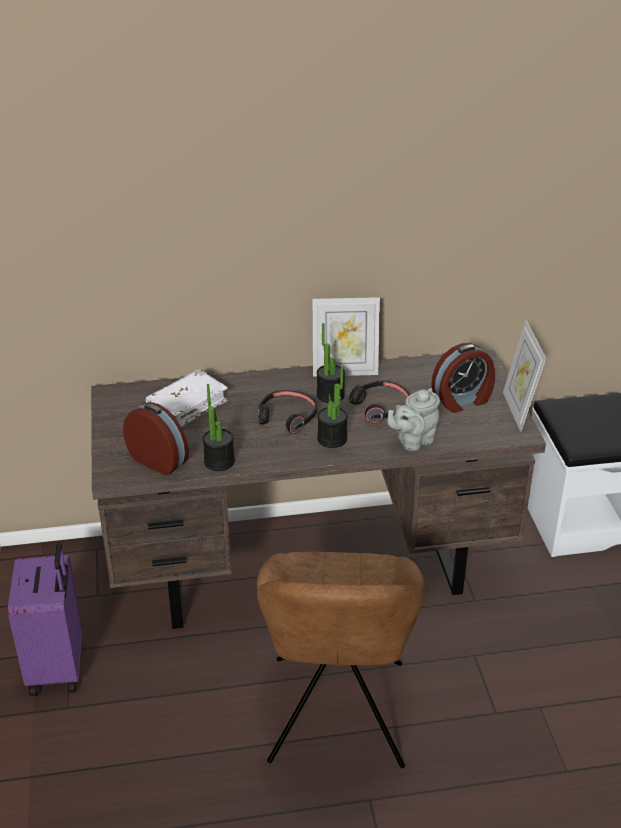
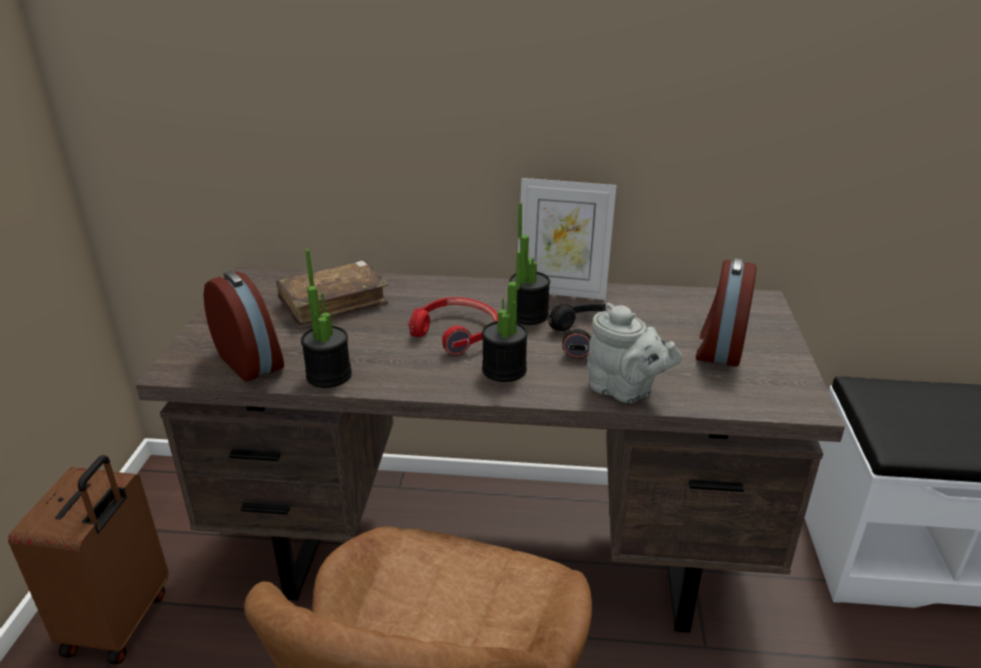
camera: 15 degrees right, 5 degrees down
(58, 667) = (120, 622): purple suitcase -> brown suitcase
(187, 406) = (333, 303): white book -> brown book
(287, 417) = (456, 333): black headphones -> red headphones
(413, 441) = (624, 390): grey teapot -> grey teapot turned 120 degrees counterclockwise
(462, 401) = (719, 347): alarm clock -> alarm clock turned 120 degrees clockwise
(518, 411) = (805, 373): picture frame -> none

